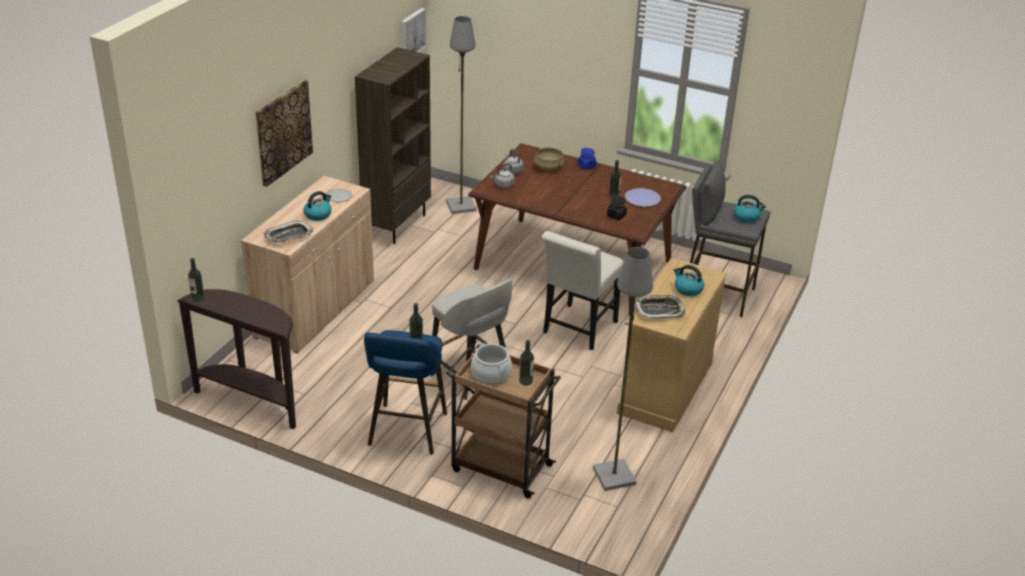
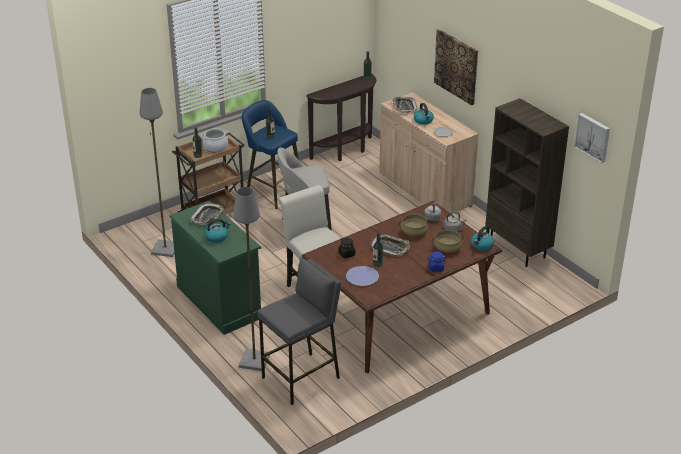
camera: 120 degrees right, 0 degrees up
(460, 206) = (531, 289): grey floor lamp -> grey floor lamp (254, 360)
(539, 189) = (414, 232): none -> beige cooking pot
(579, 195) = (390, 247): none -> tray
(665, 388) = (219, 301): beige dresser -> green dresser
(747, 217) = (286, 314): kettle -> kettle (482, 246)

